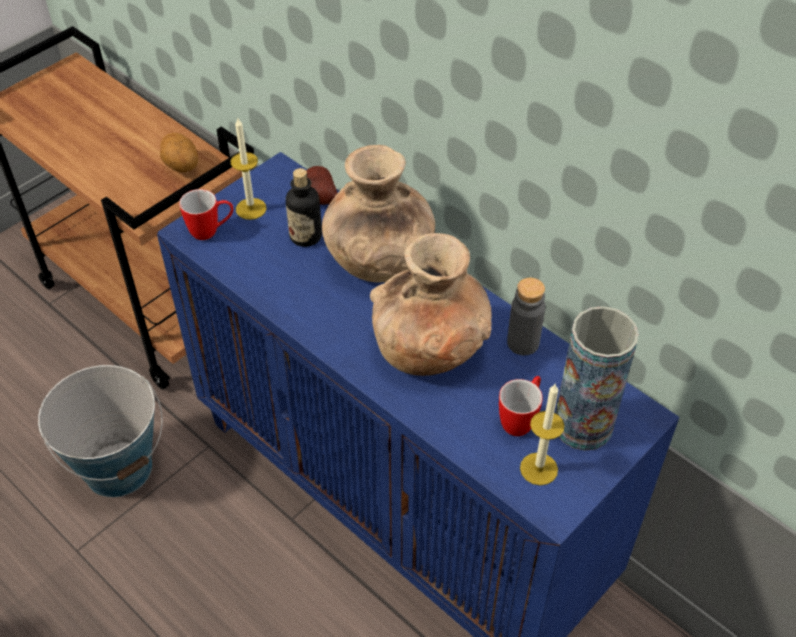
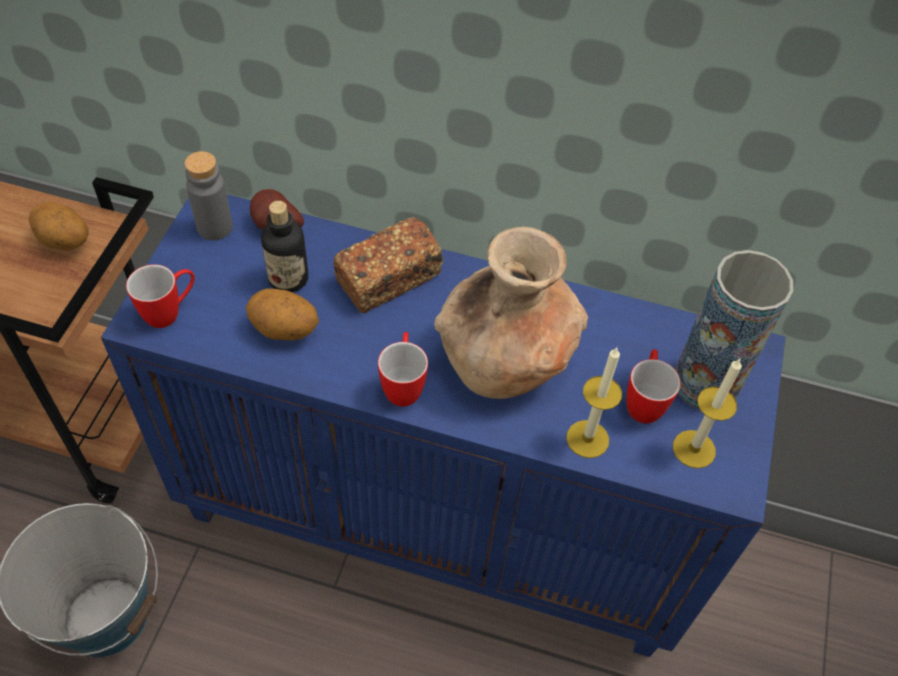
camera: 30 degrees left, 5 degrees up
(251, 209) = (202, 267): candle -> candle (587, 439)
(280, 270) = (284, 330): none -> potato
(342, 338) = (403, 385): none -> mug
(378, 261) = (388, 279): brown vase -> bread
(523, 343) = (594, 316): grey bottle -> grey bottle (215, 227)

